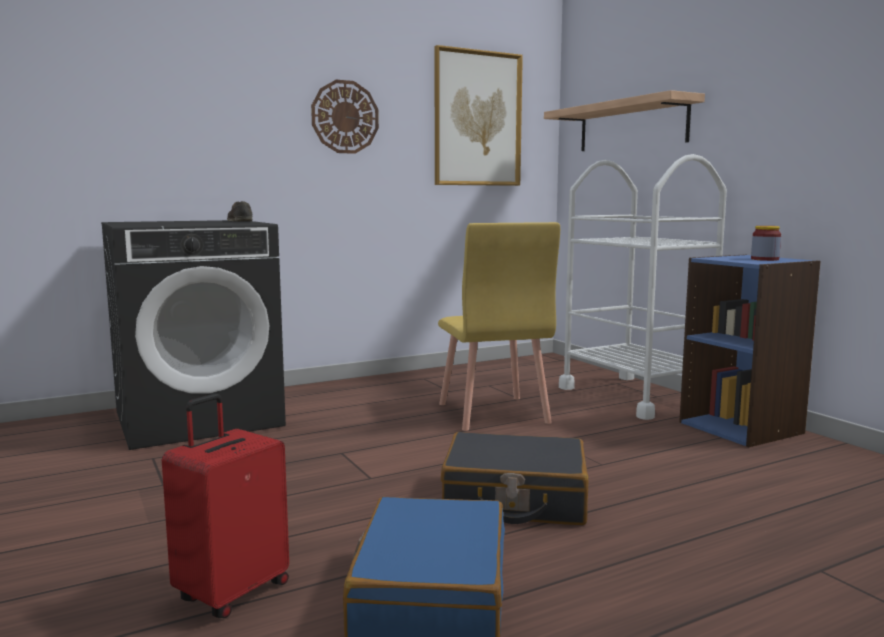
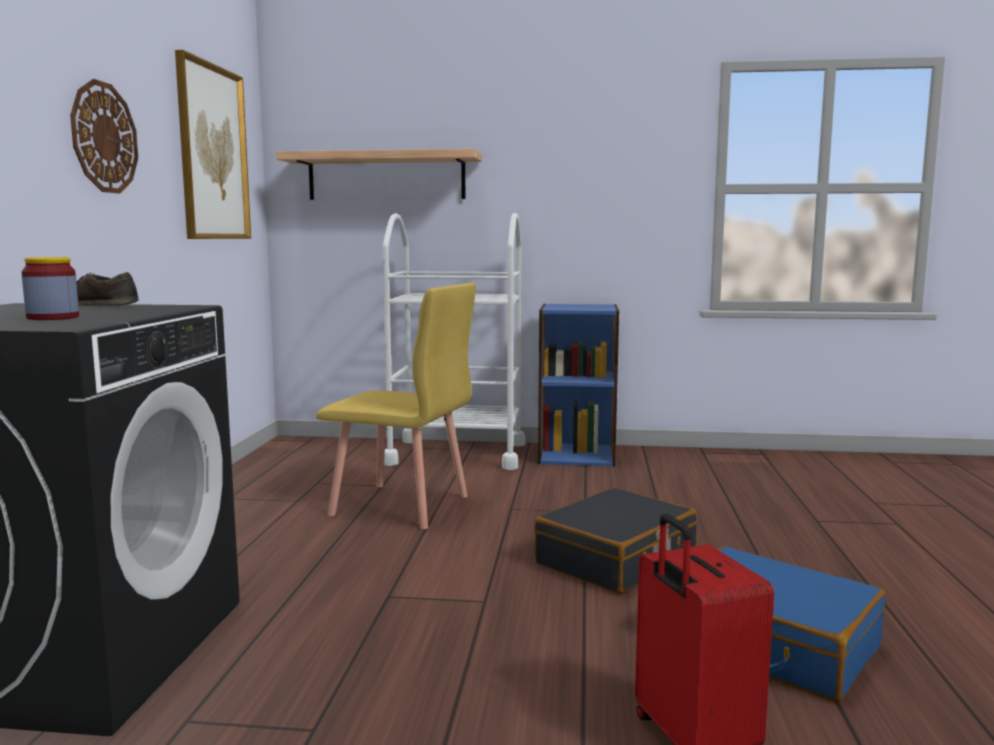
camera: 55 degrees left, 0 degrees up
(764, 259) = (588, 306): jar -> jar (53, 317)

